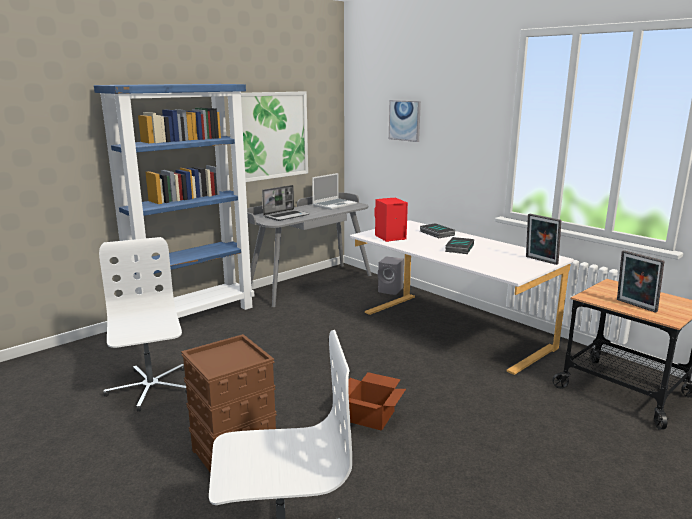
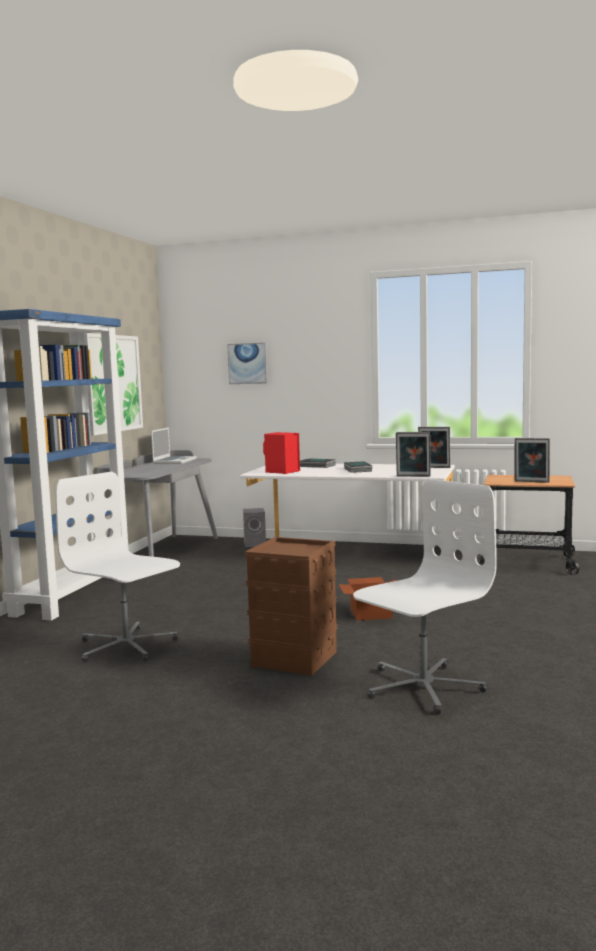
camera: 30 degrees left, 10 degrees down
(286, 216) = (144, 471): laptop -> none
(490, 273) = (413, 476): none -> picture frame

